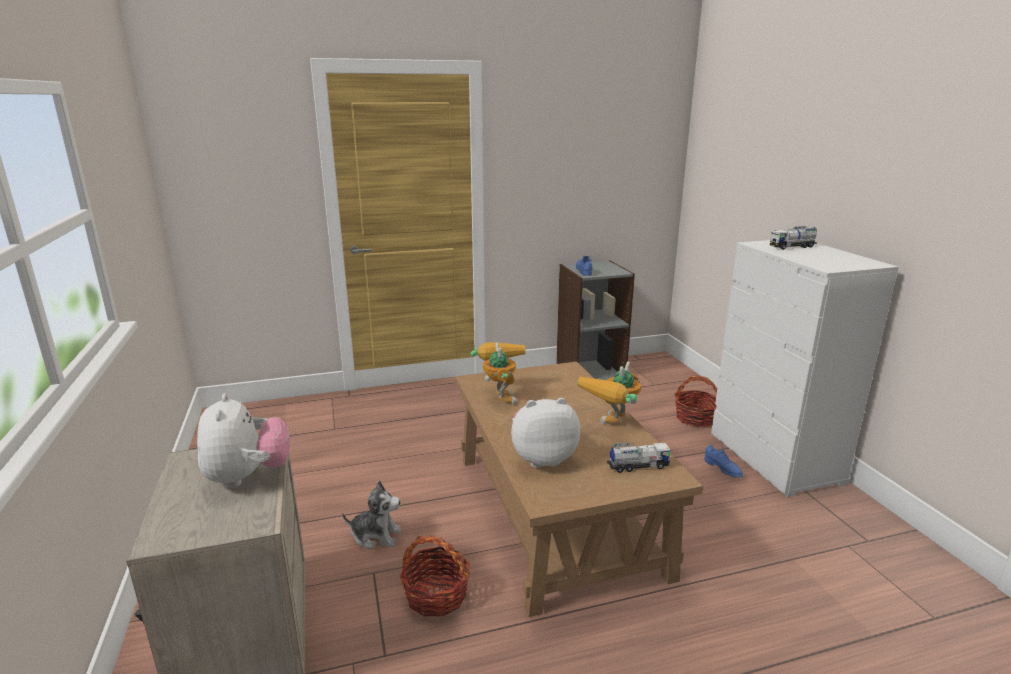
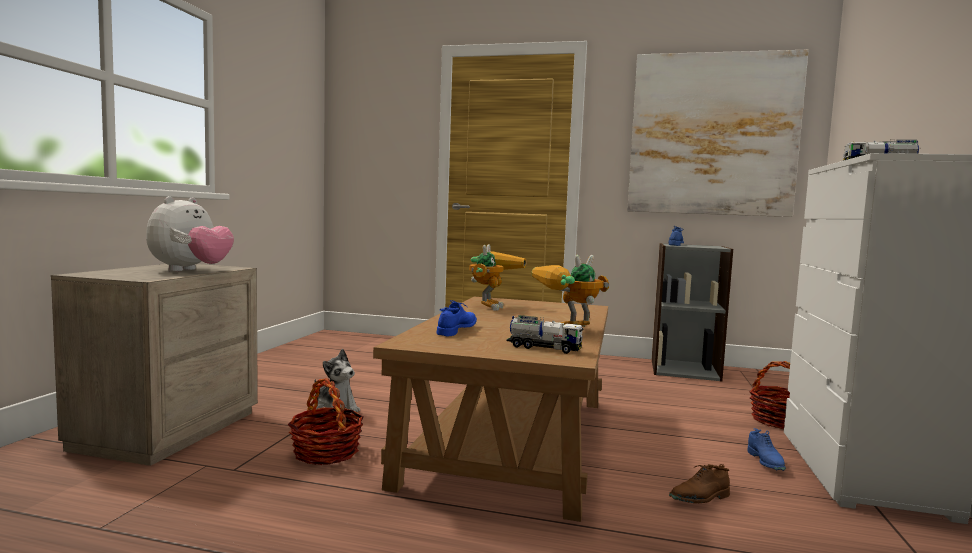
camera: 30 degrees right, 15 degrees down
(542, 458) = (457, 330): plush toy -> blue shoe
(600, 159) = (712, 135): none -> picture
(719, 524) = (700, 498): none -> brown shoe

